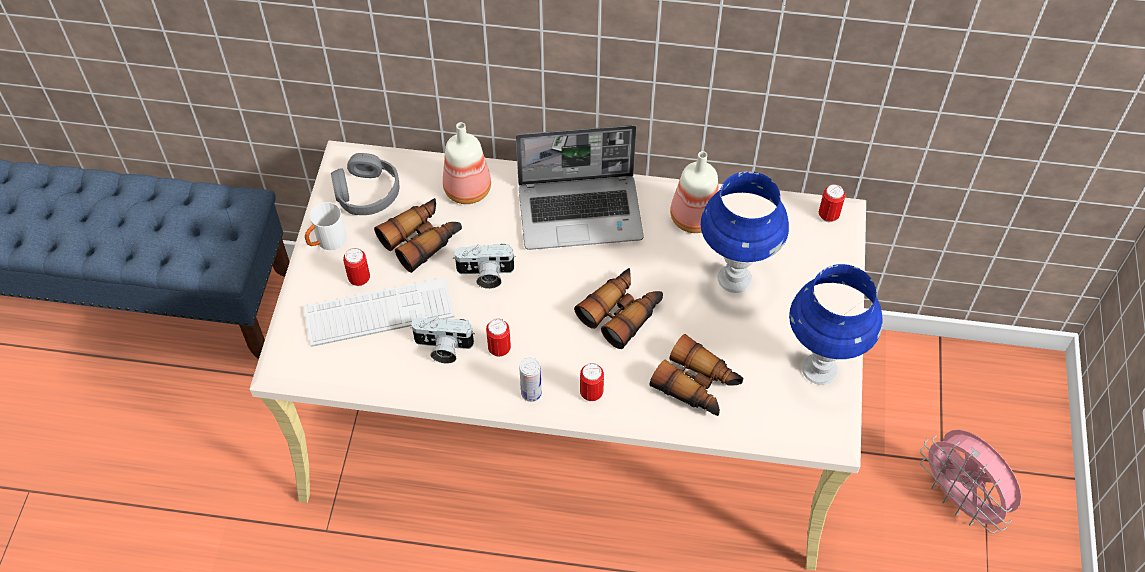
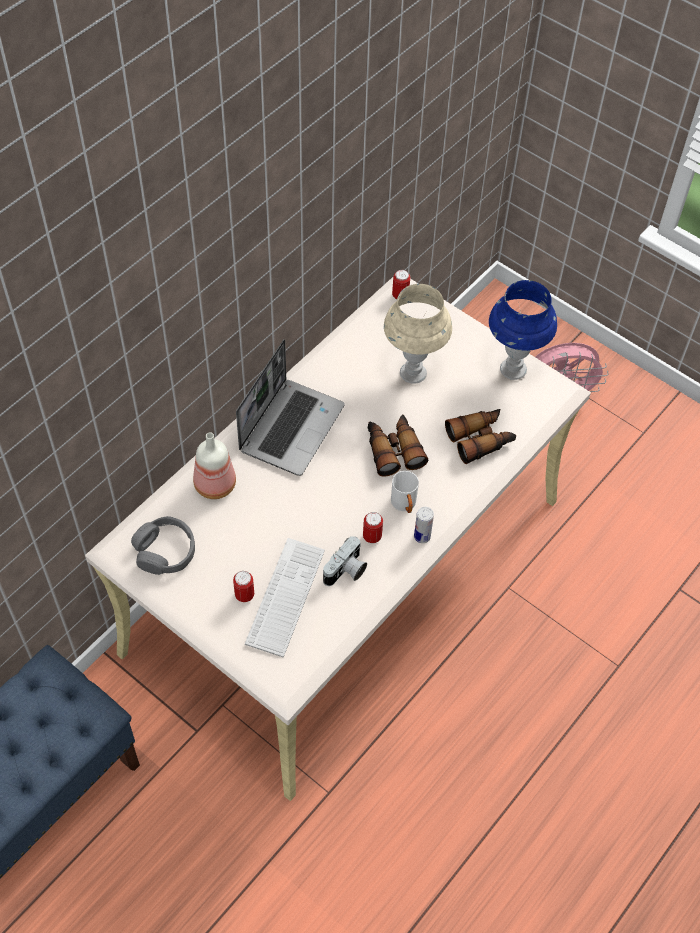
camera: 60 degrees left, 0 degrees up
(327, 242) = (193, 601): white mug -> white mug (405, 505)
(422, 239) = (239, 536): binoculars -> none
(485, 275) = (301, 513): camera -> none
(591, 393) = (446, 501): can -> none
(692, 218) = (345, 367): bottle -> none
(734, 279) = (413, 373): blue table lamp -> beige table lamp

